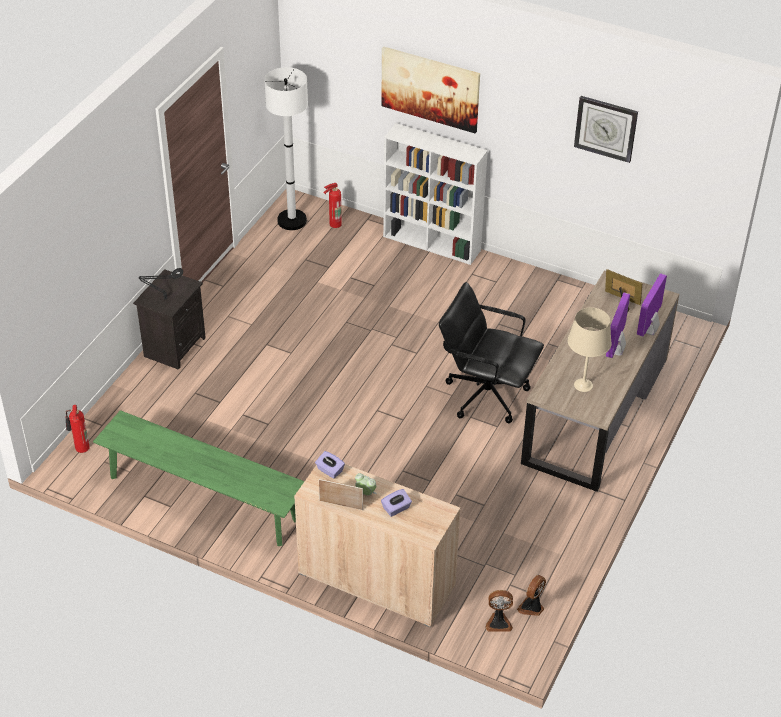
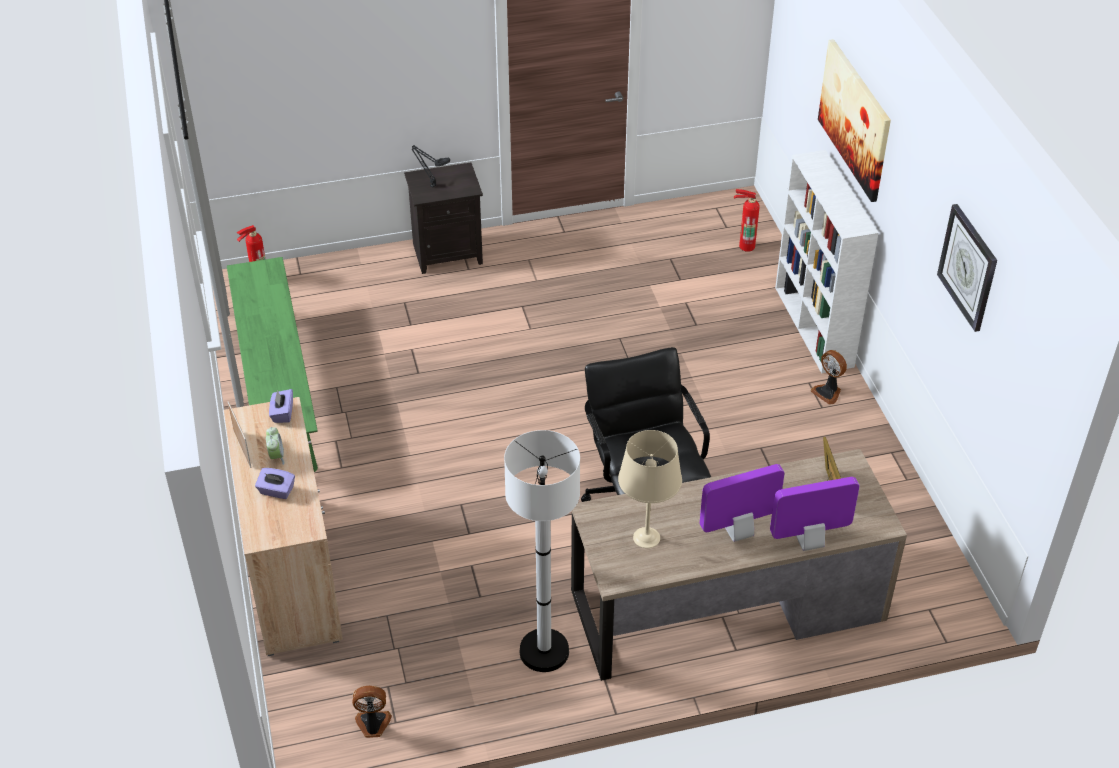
camera: 50 degrees right, 0 degrees up
(292, 221) = (711, 217): white floor lamp -> white floor lamp (544, 651)
(498, 622) = (325, 708): fan -> fan (828, 392)

